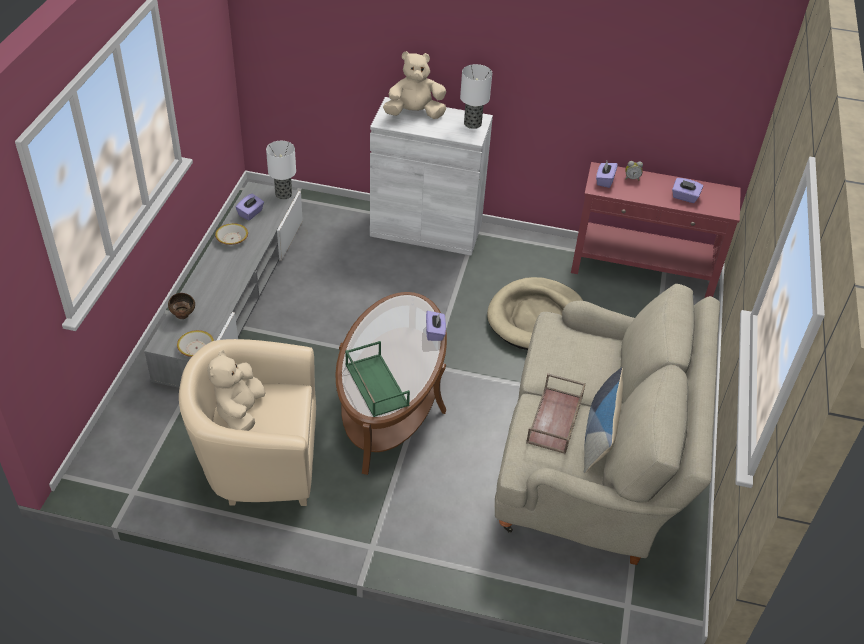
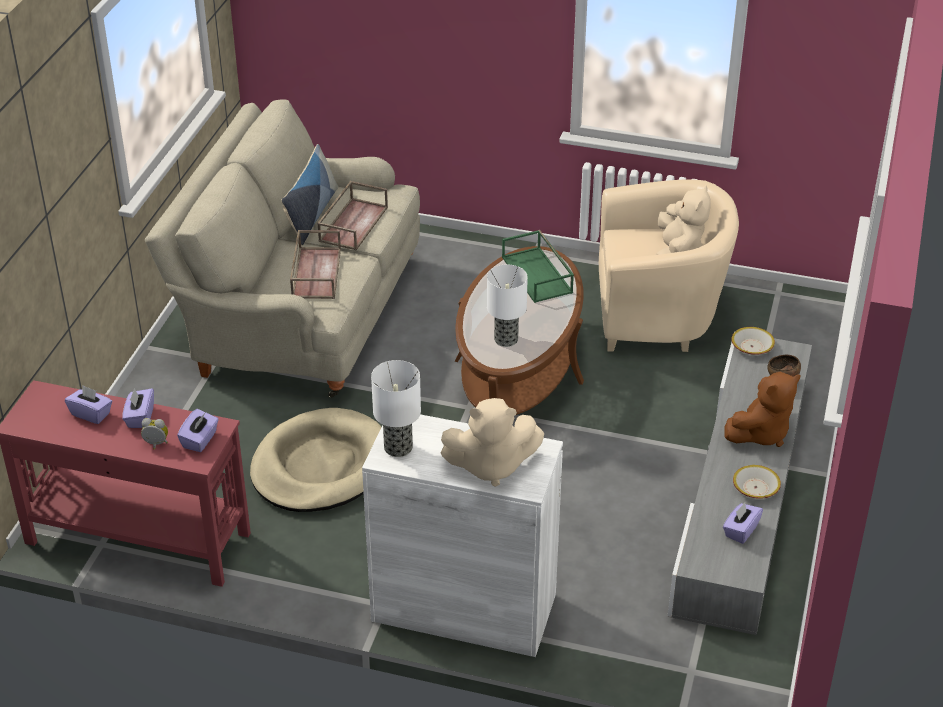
camera: 175 degrees left, 5 degrees down
(215, 276) = (761, 433): none -> brown plush toy
(283, 195) = (698, 565): table lamp -> table lamp (506, 339)
(435, 332) = (469, 325): purple tissue box -> purple tissue box (140, 417)
(574, 357) = (315, 272): none -> brown tray

